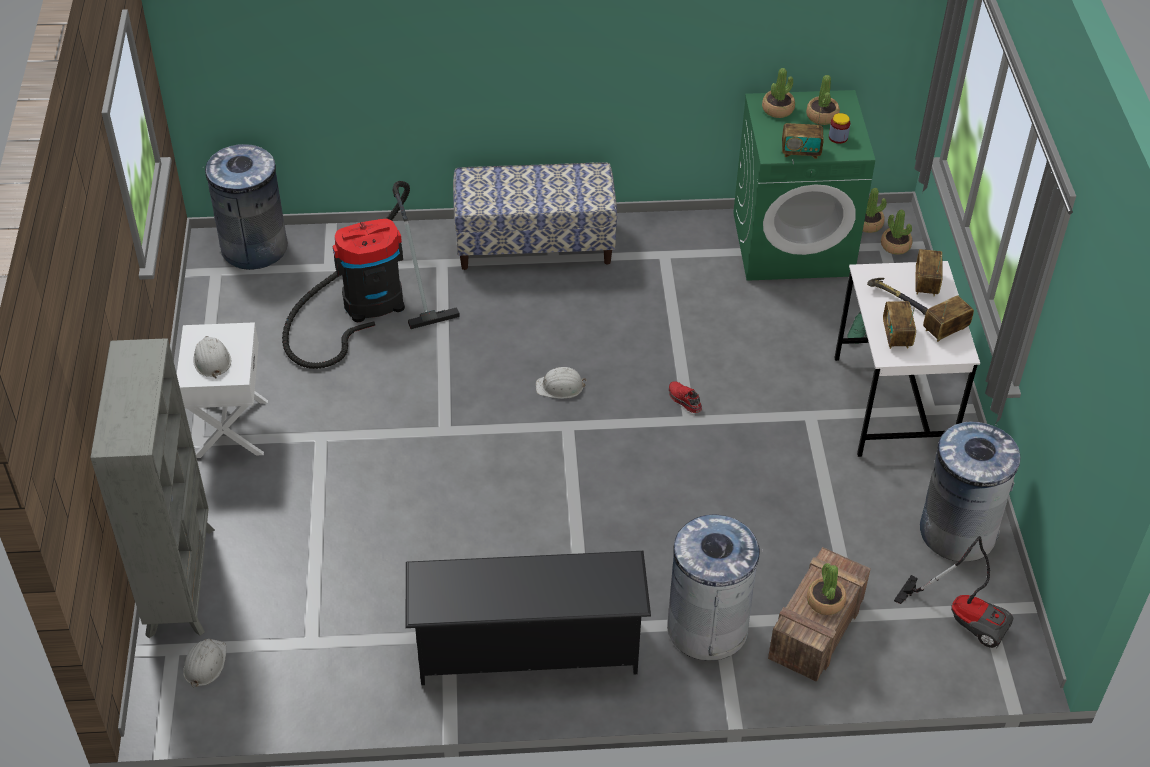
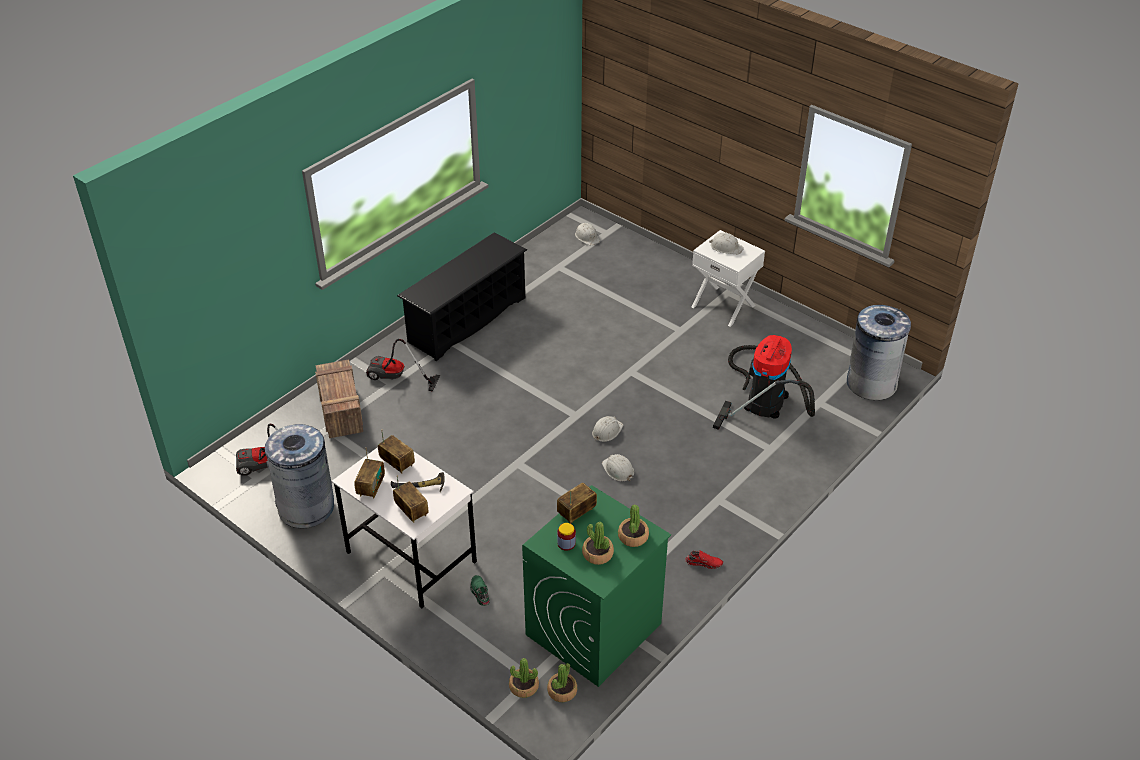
camera: 135 degrees right, 5 degrees down
(181, 580) = (642, 251): grey bookcase -> none
(535, 244) = (741, 500): bench -> none
(602, 344) = (618, 470): none -> white hard hat
(684, 400) = (533, 471): red shoe -> red shoe (704, 562)
(707, 627) = (395, 378): grey trash can -> vacuum cleaner
(825, 601) = (334, 385): potted plant -> none

